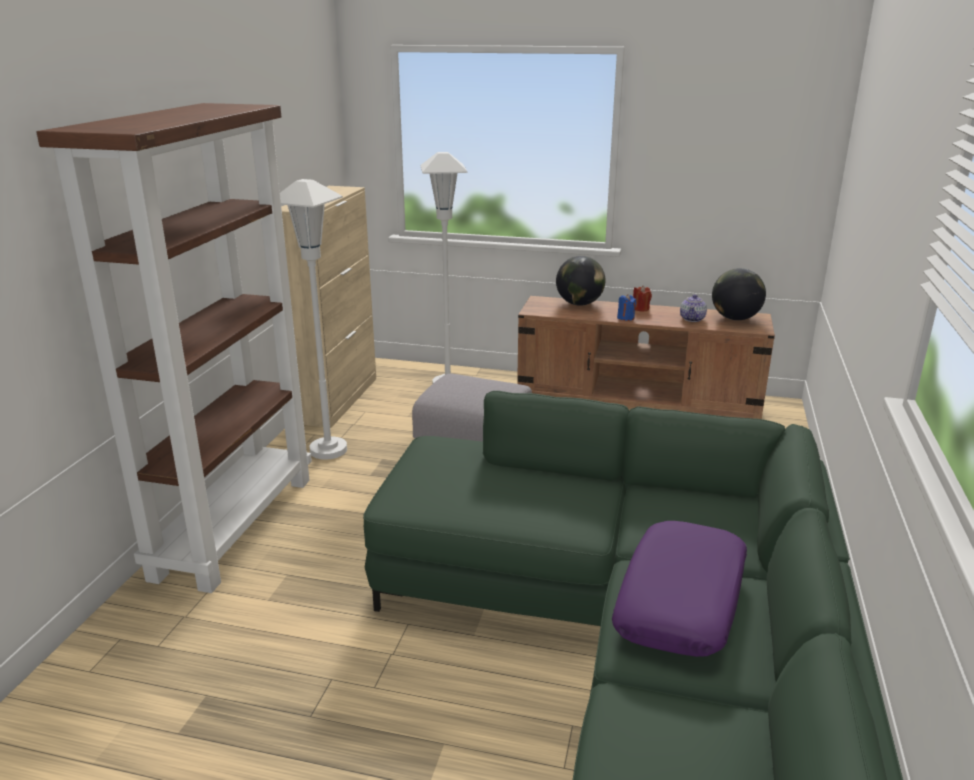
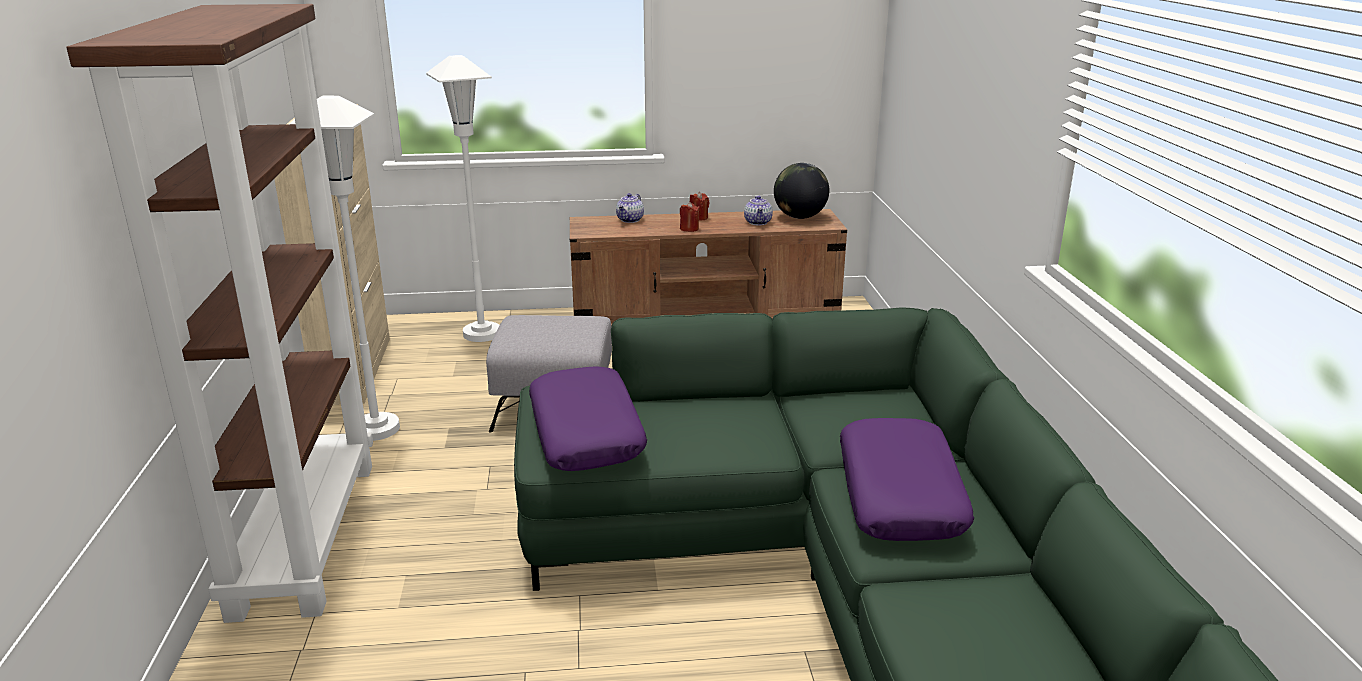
camera: 20 degrees left, 0 degrees up
(438, 486) = (587, 433): none -> purple pillow
(579, 304) = (630, 220): globe -> teapot
(625, 318) = (689, 229): blue candle -> red candle

